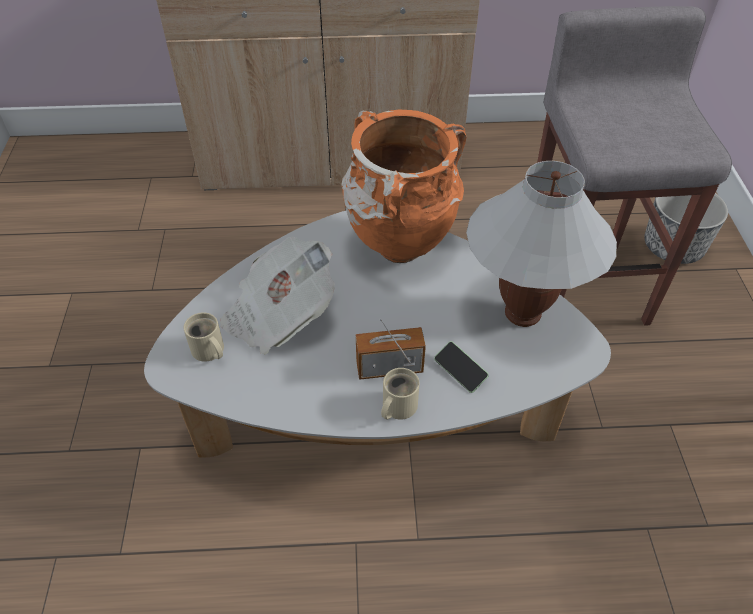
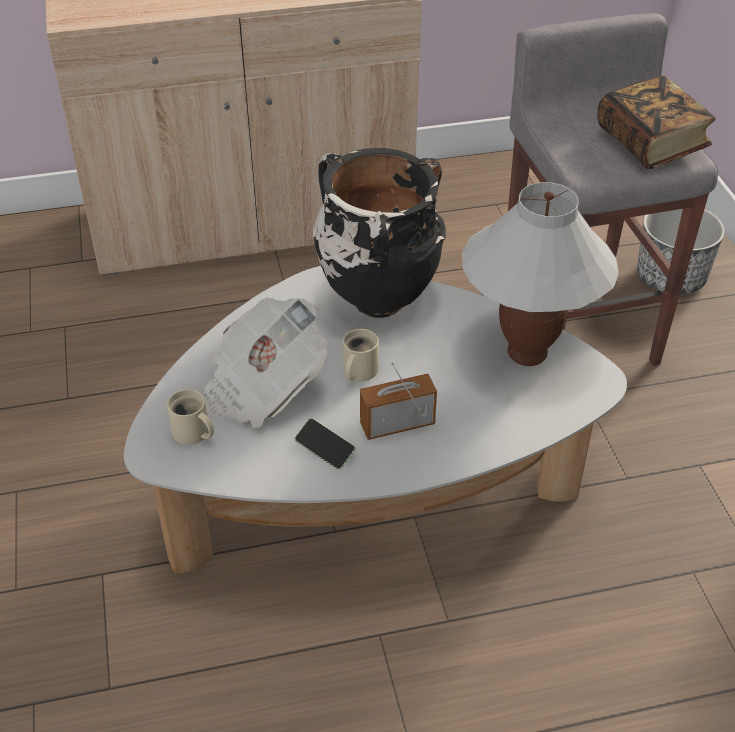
camera: 10 degrees left, 5 degrees down
(396, 406) = (414, 461): beige mug -> beige mug (358, 371)
(399, 246) = (377, 300): orange vase -> black vase
(460, 371) = (473, 418): phone -> phone (325, 449)
(671, 130) = (651, 143): none -> book

